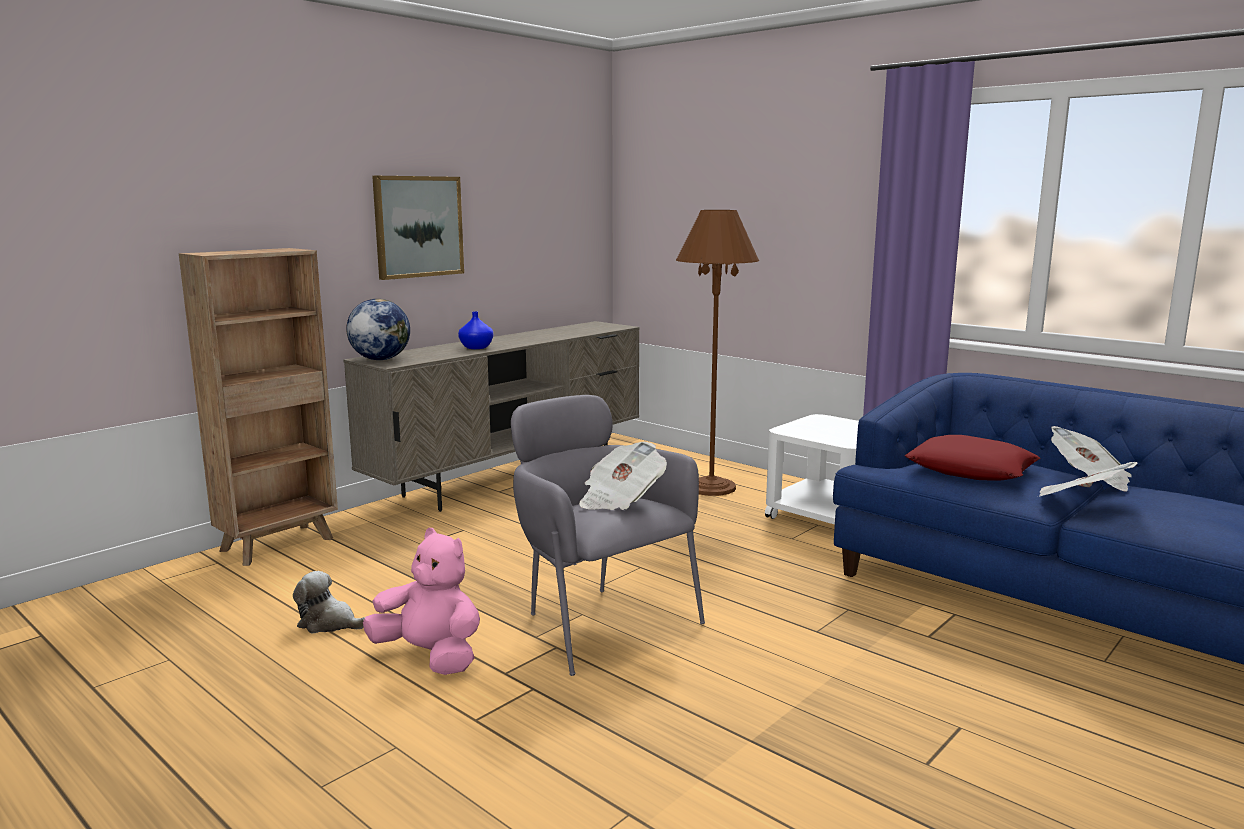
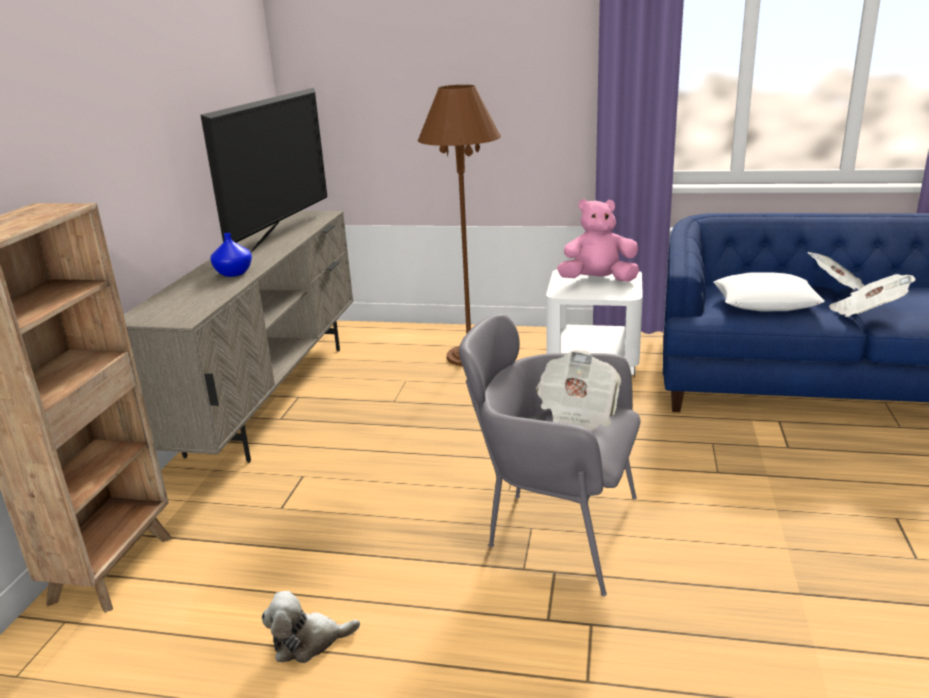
camera: 30 degrees left, 10 degrees up
(380, 359) = (156, 315): globe -> none
(418, 226) = (136, 142): picture -> none
(430, 656) = (459, 633): pink plush toy -> pink plush toy (598, 281)
(559, 333) = (281, 235): none -> television
(971, 469) = (766, 301): red pillow -> white pillow

